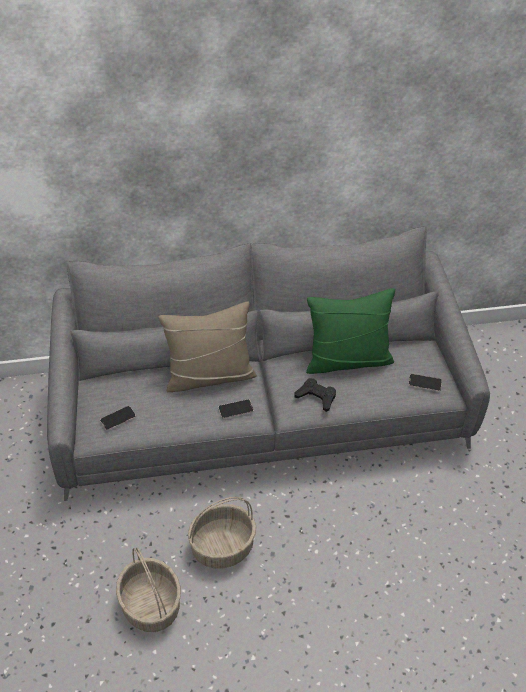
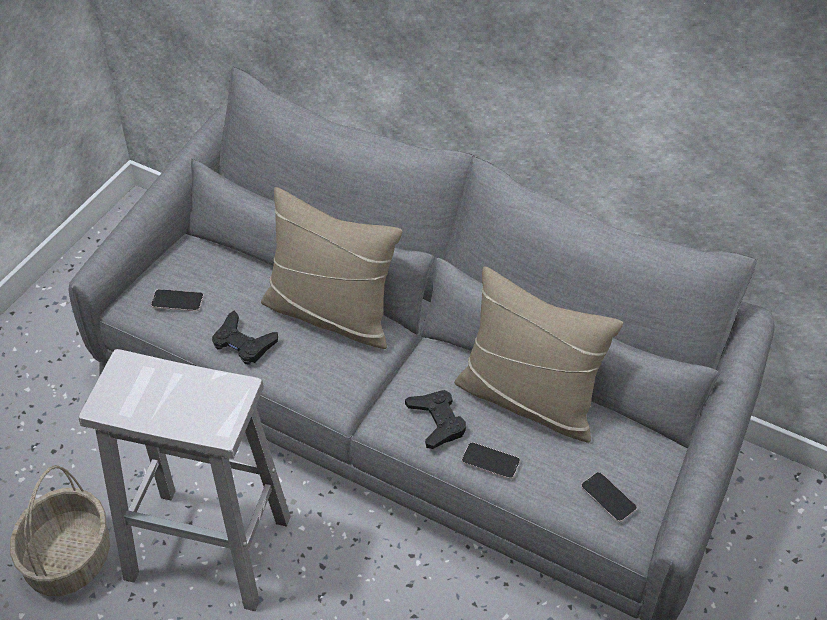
camera: 40 degrees right, 0 degrees up
(179, 418) = (243, 343): none -> black game controller
(223, 546) = (211, 548): basket -> white stool
(235, 409) = (320, 374): phone -> phone (490, 461)
(347, 359) = (529, 399): green pillow -> beige pillow

